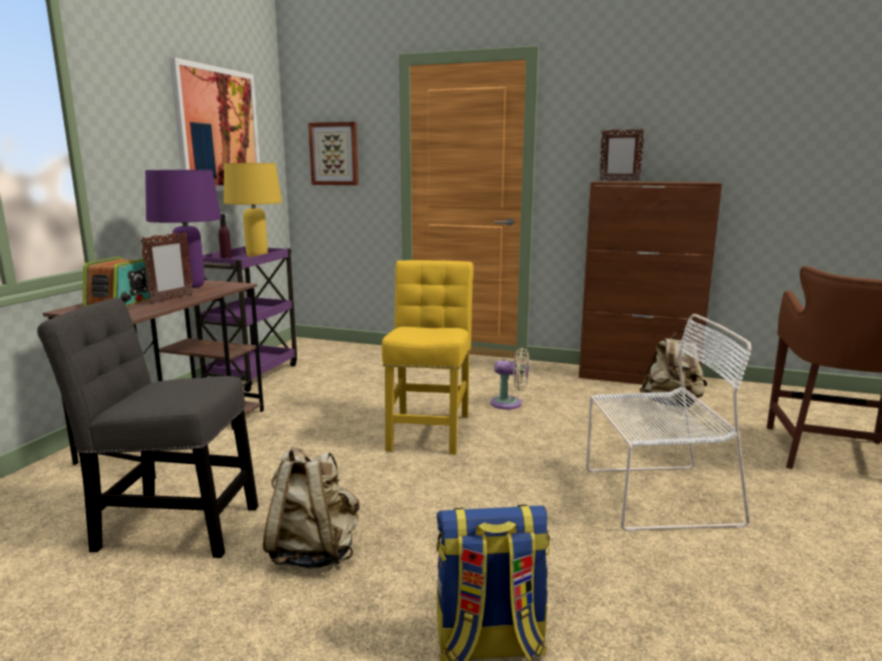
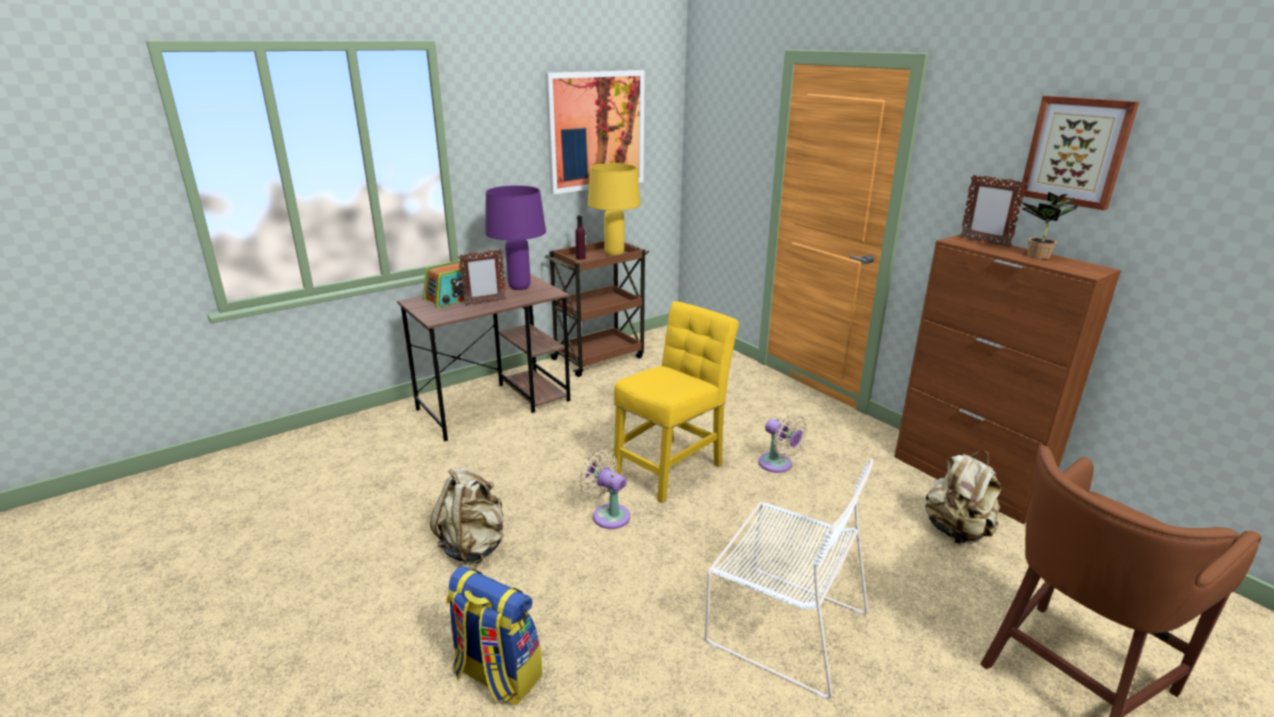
camera: 35 degrees right, 10 degrees up
(171, 526) = (420, 485): grey chair -> none
(252, 374) = (599, 358): purple cart -> brown cart
(334, 154) = (720, 150): picture -> picture (1076, 151)
(419, 478) = (608, 515): none -> beige fan
(664, 182) = (1036, 256): none -> potted plant

